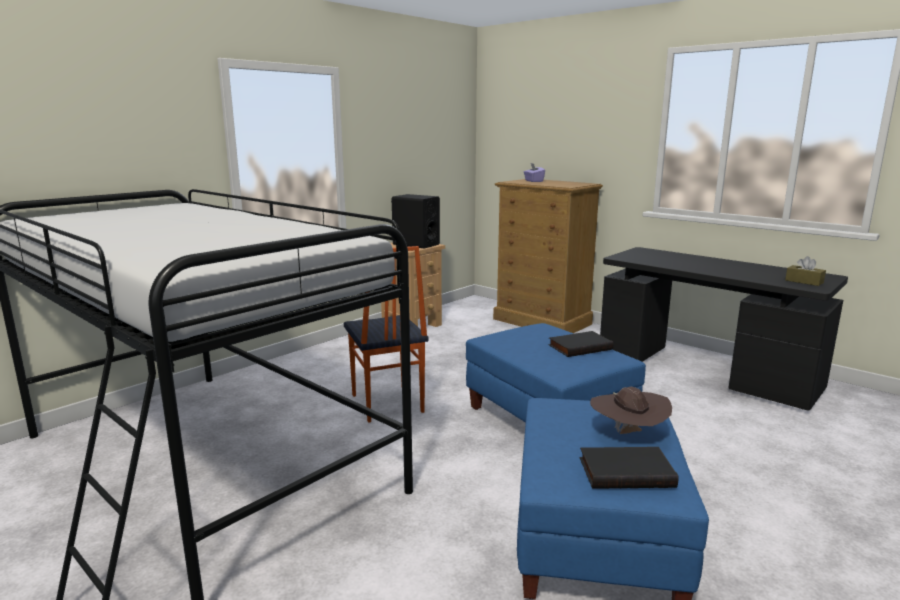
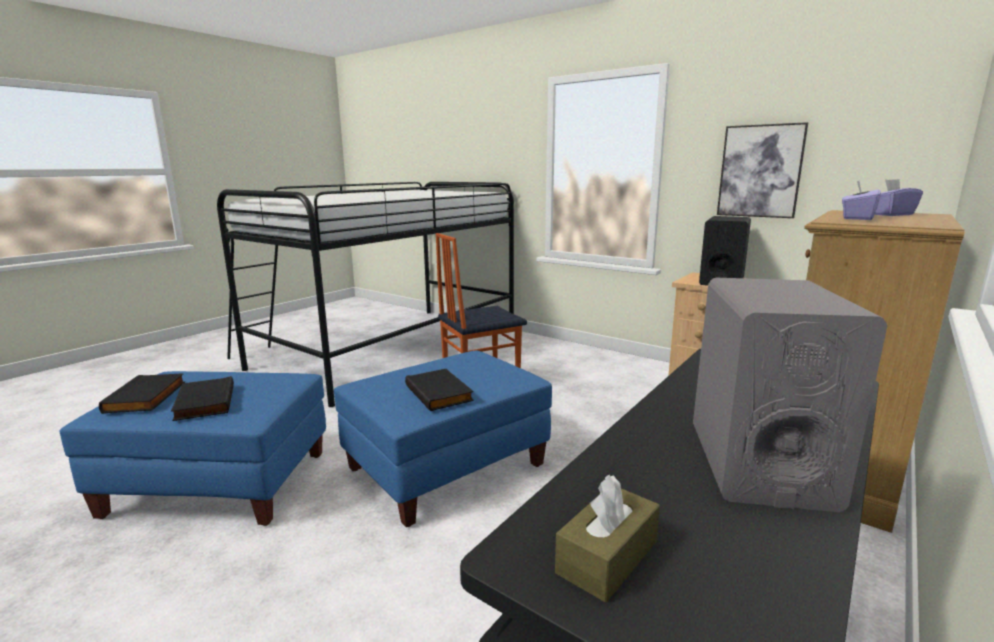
camera: 85 degrees right, 0 degrees up
(402, 160) = (760, 171): none -> picture
(553, 184) = (856, 218): none -> purple tissue box
(628, 434) = (203, 402): brown hat -> black book
(729, 265) = (758, 464): none -> grey speaker

